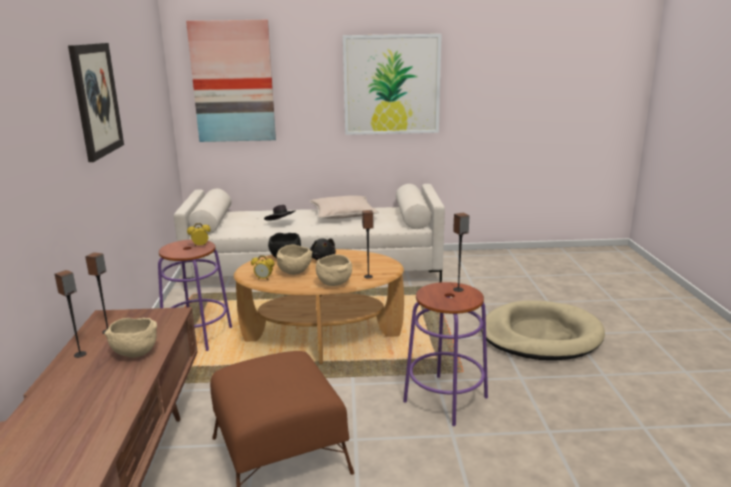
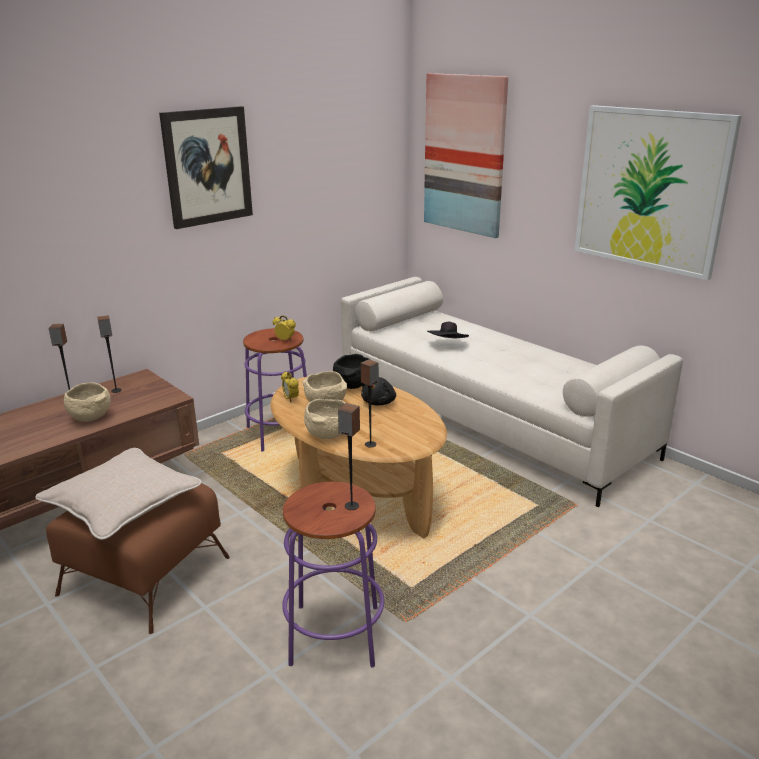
camera: 50 degrees right, 5 degrees up
(343, 213) = (535, 358): beige pillow -> beige pillow (122, 501)
(540, 335) = (584, 651): beige dog bed -> none

